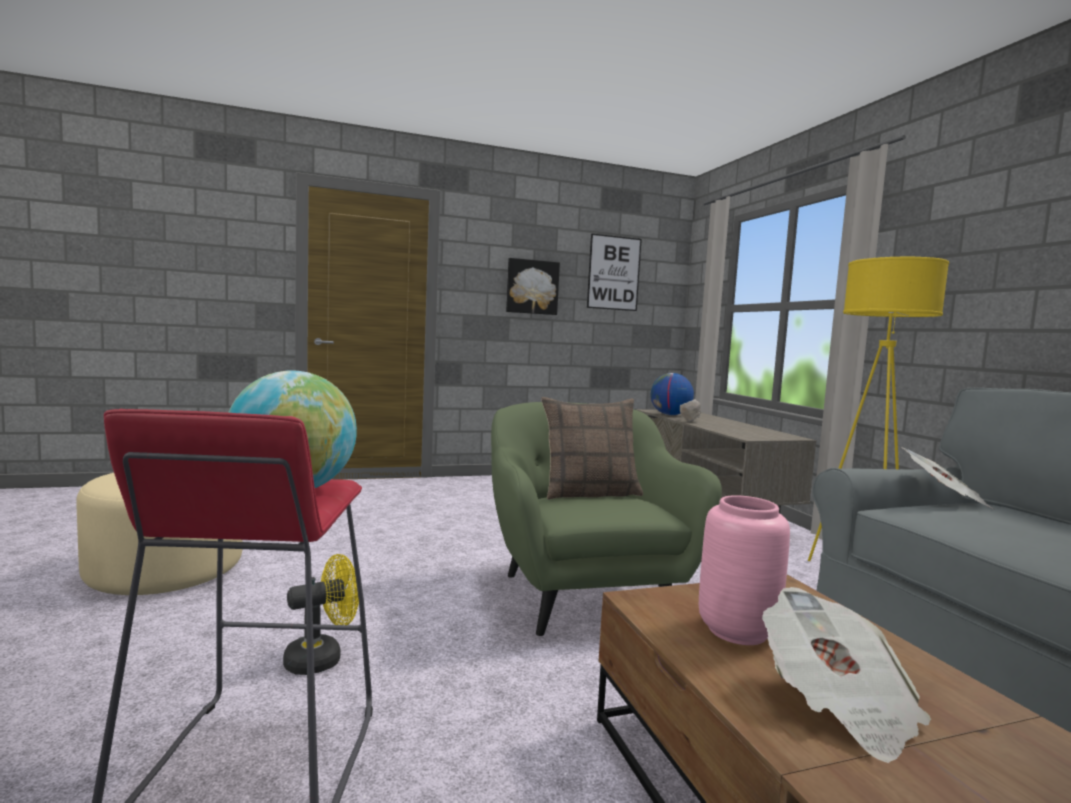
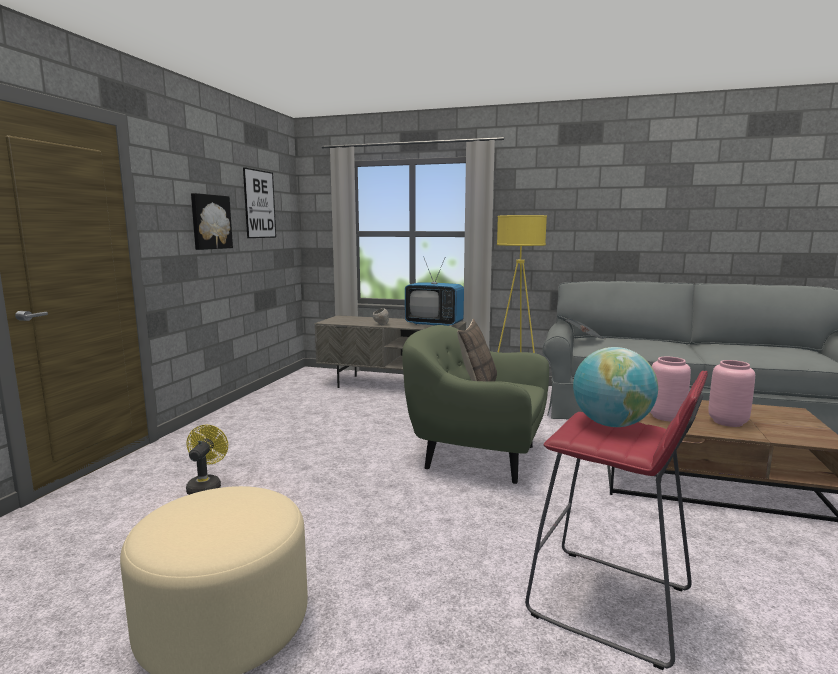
camera: 55 degrees left, 5 degrees up
(322, 658) = (492, 559): yellow fan -> yellow fan (206, 486)
(670, 415) = (351, 322): globe -> none
(756, 432) = (434, 324): none -> television
(838, 706) = (728, 422): newspaper -> pink vase

